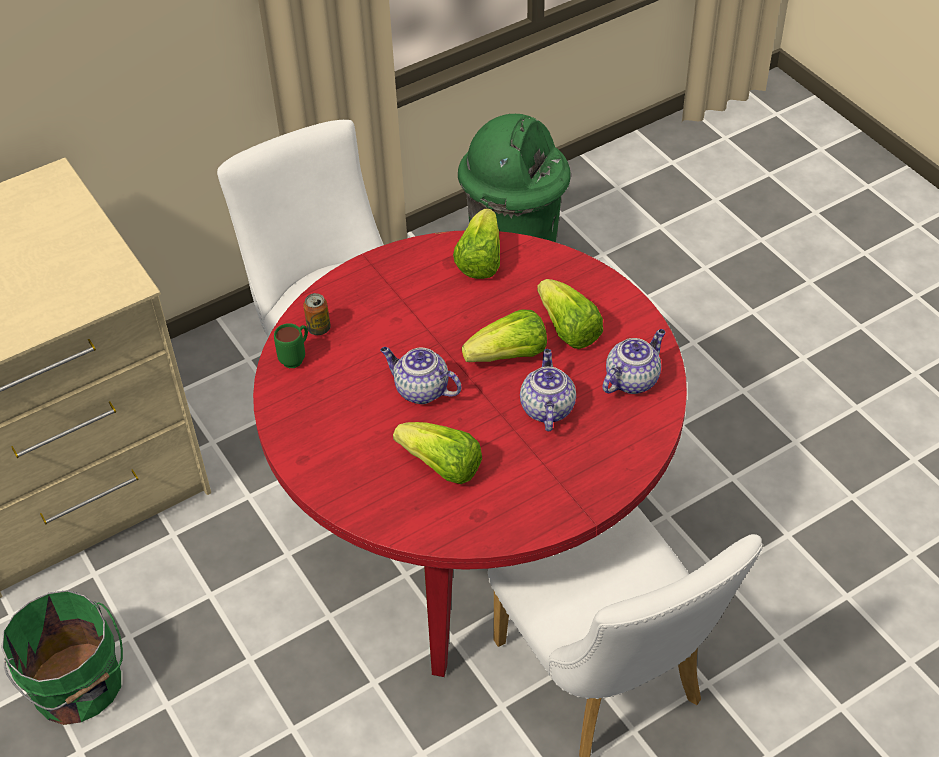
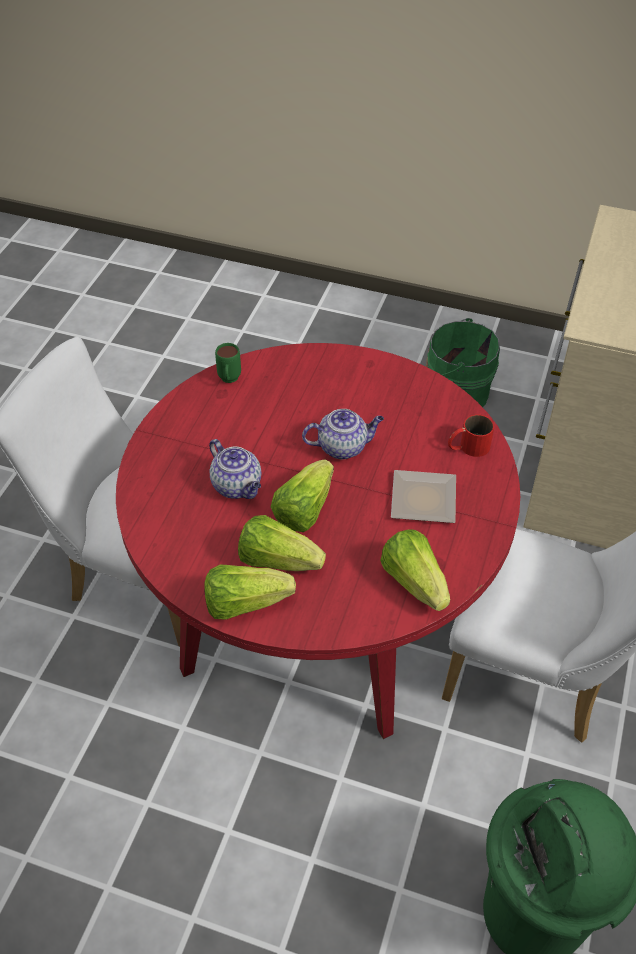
camera: 140 degrees right, 0 degrees up
(296, 358) = (455, 418): green mug -> green mug (229, 381)
(319, 328) = (468, 447): can -> red mug
(402, 310) = (425, 498): none -> plate
(441, 466) = (275, 407): lettuce -> lettuce (245, 603)
(632, 379) = (188, 547): teapot -> none

